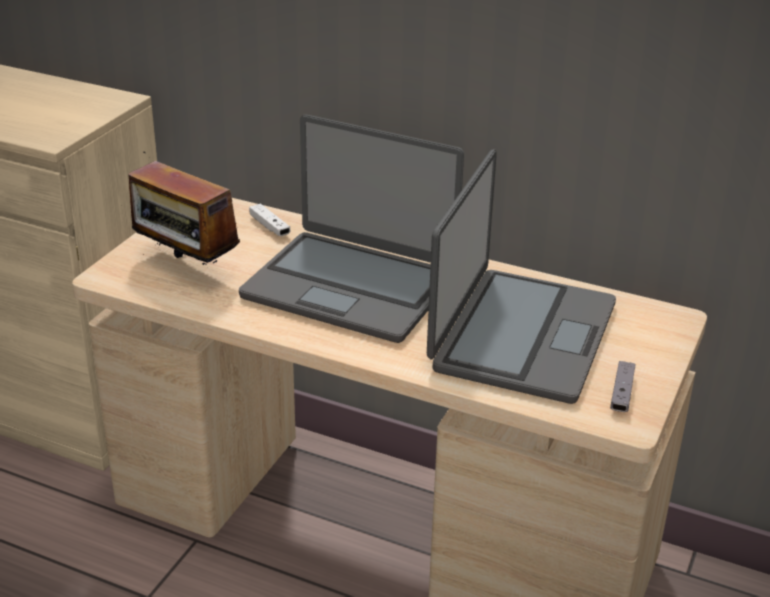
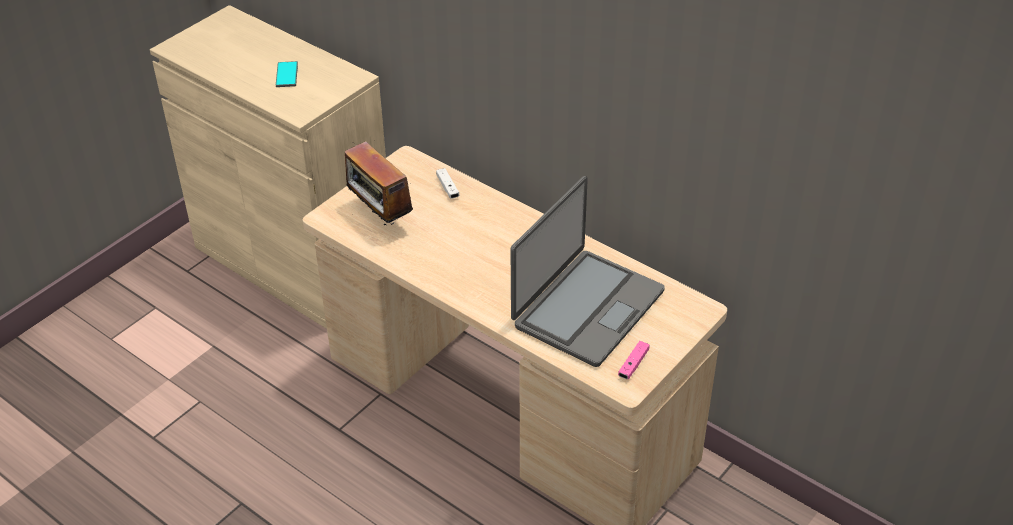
camera: 15 degrees right, 10 degrees up
(20, 104) = (287, 75): none -> phone
(350, 287) = (486, 249): laptop -> none
(621, 394) = (633, 364): grey game controller -> pink game controller

